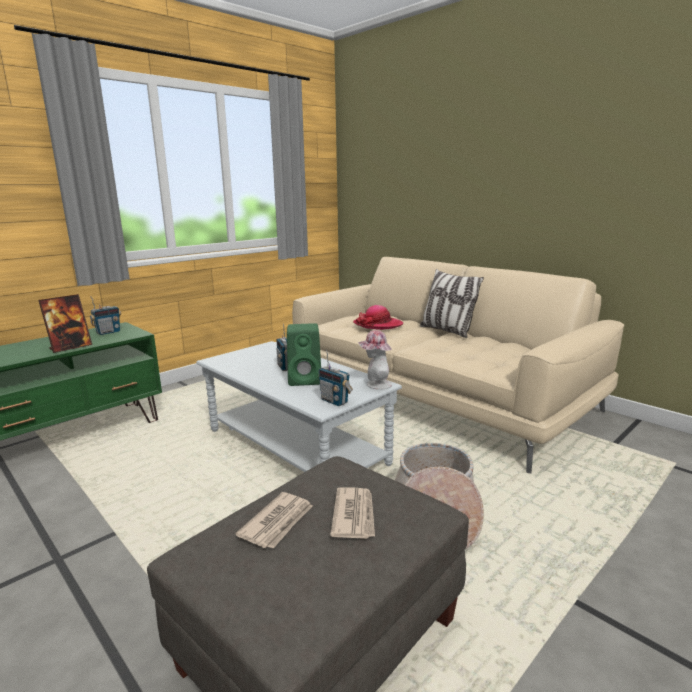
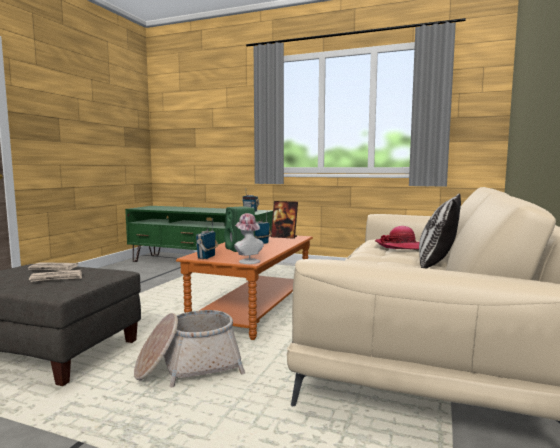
camera: 65 degrees right, 10 degrees down
(70, 347) = (219, 211): picture frame -> picture frame (284, 237)
(295, 447) = (254, 308): grey coffee table -> orange coffee table

